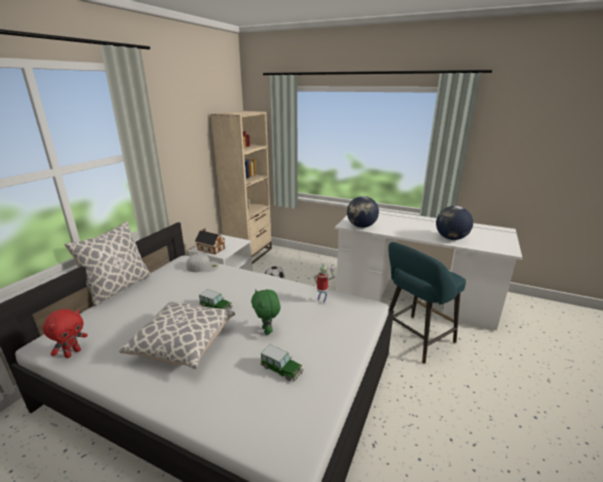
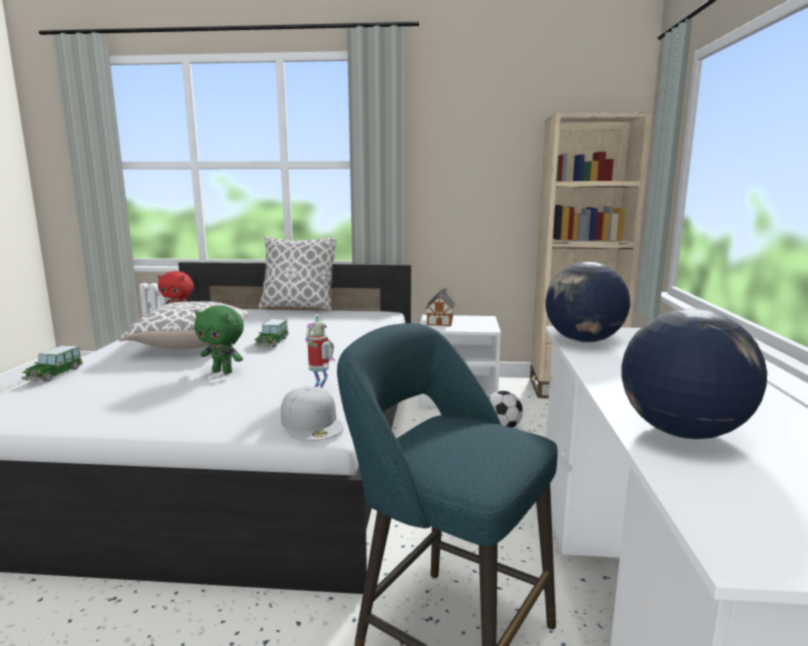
camera: 70 degrees right, 10 degrees down
(203, 266) = (374, 322): white cap -> white cap (312, 423)
(267, 330) = (223, 372): green plush toy -> green plush toy turned 120 degrees counterclockwise
(281, 369) = (134, 389): toy car -> toy car (54, 374)

